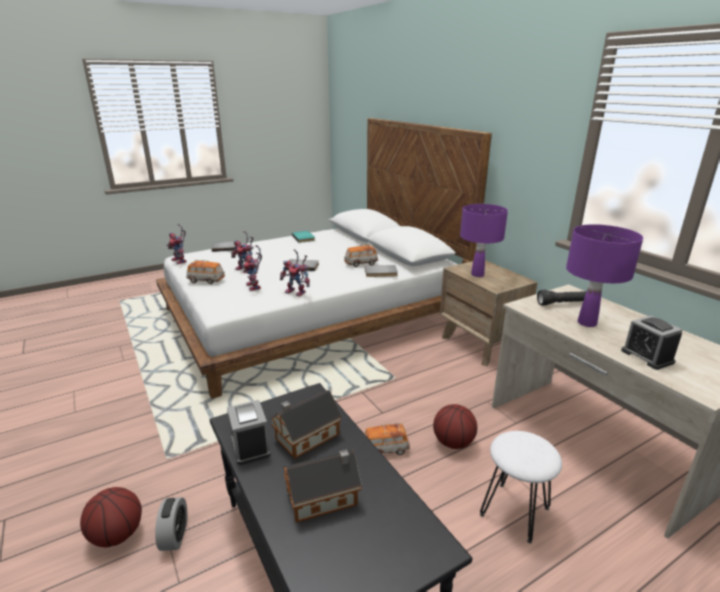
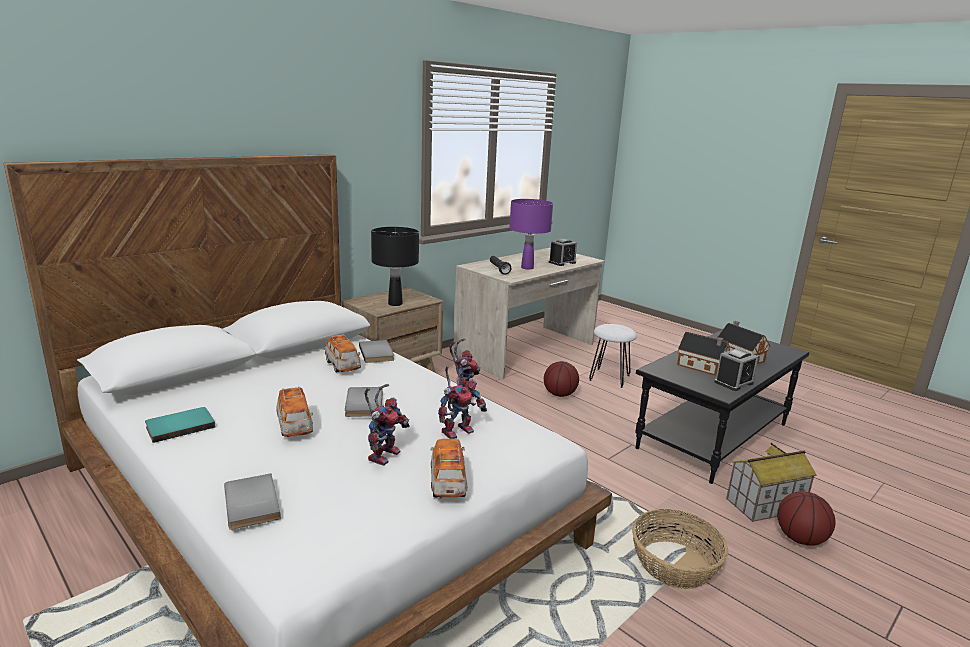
camera: 105 degrees left, 5 degrees down
(165, 431) = (674, 565): none -> basket
(175, 536) = (765, 505): alarm clock -> toy house
(181, 261) = (337, 558): toy robot -> none
(385, 449) = (589, 421): toy car -> toy car (295, 426)
(477, 274) = (395, 304): purple table lamp -> black table lamp

